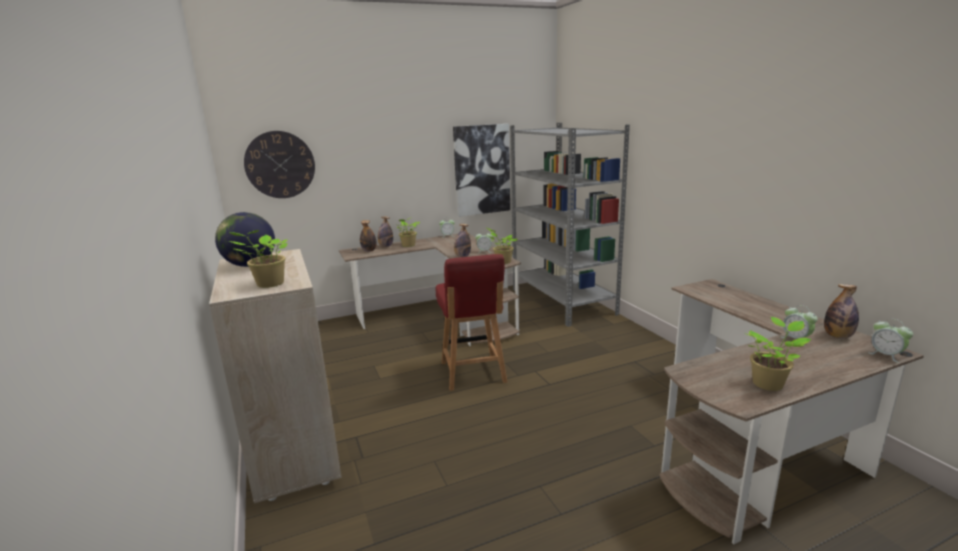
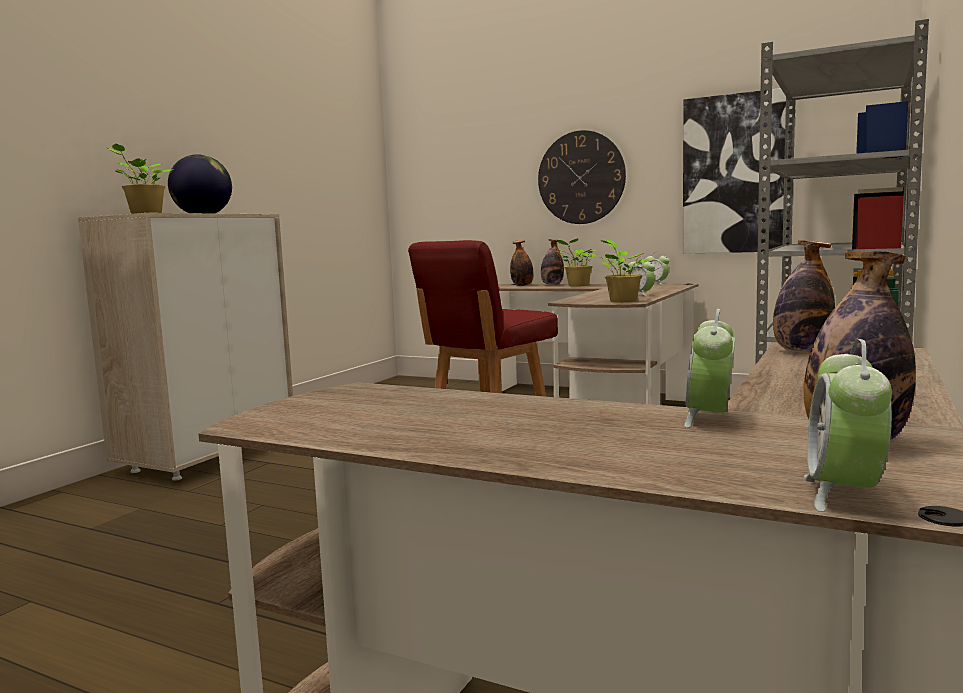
camera: 50 degrees right, 10 degrees down
(280, 165) = (446, 164): wall clock -> wall clock (581, 177)
(462, 256) = (596, 295): bottle -> bottle (801, 351)
(769, 383) = (386, 427): potted plant -> none

